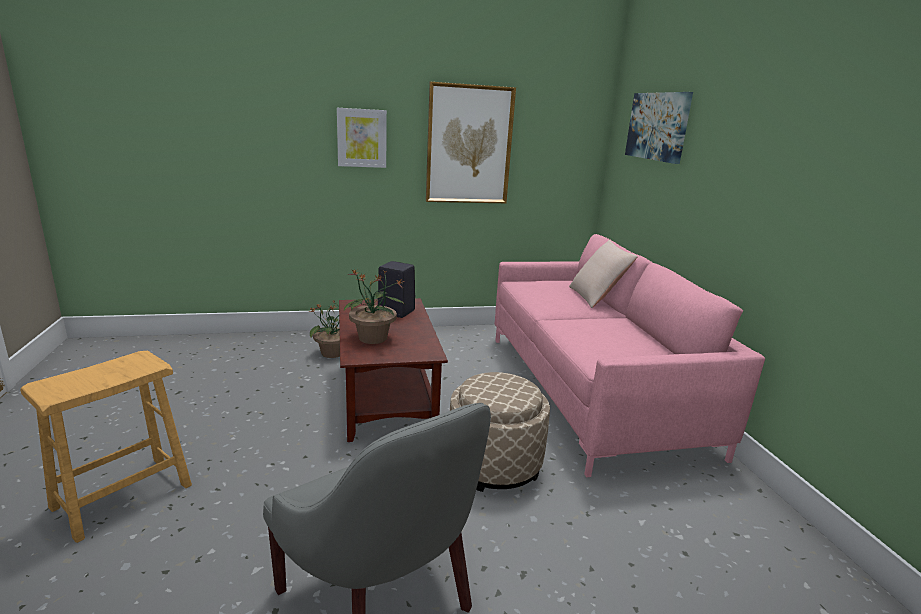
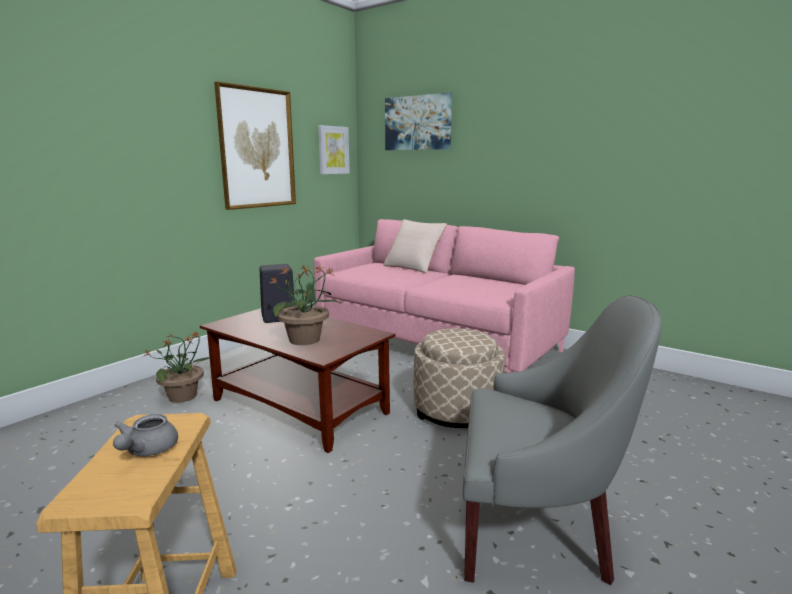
camera: 40 degrees left, 5 degrees down
(107, 374) = (146, 451): none -> grey teapot
(361, 138) = (152, 143): picture -> picture (333, 150)

